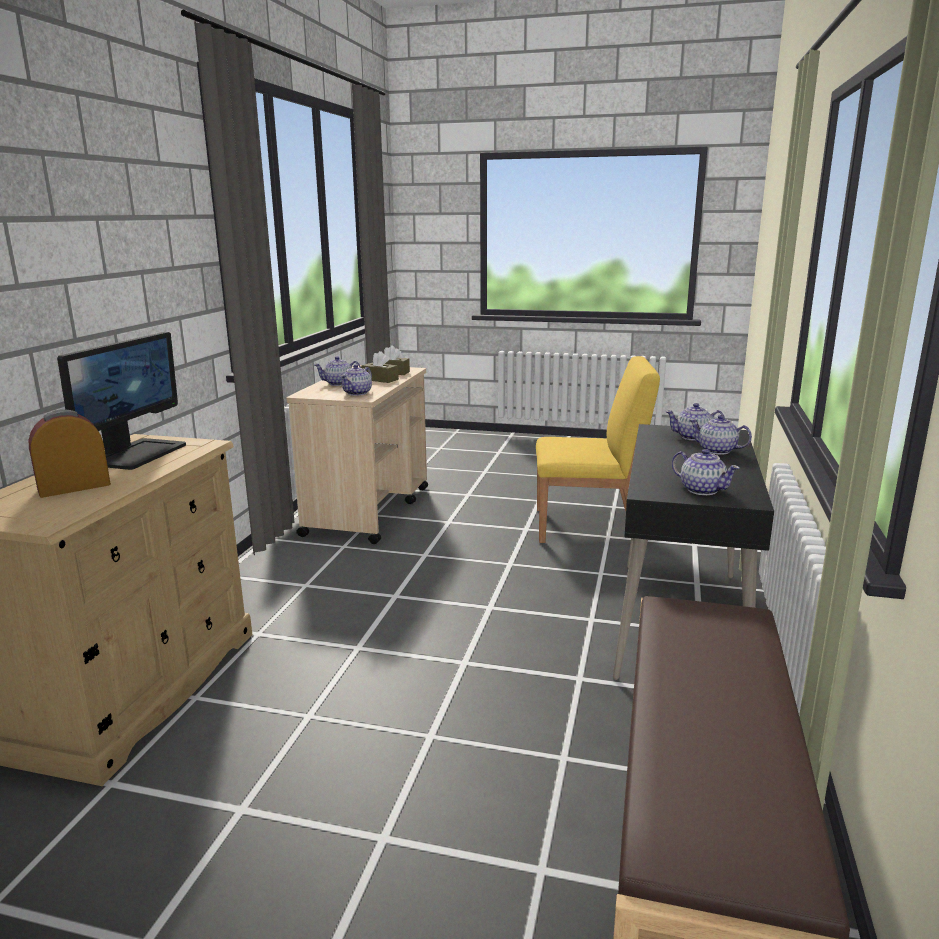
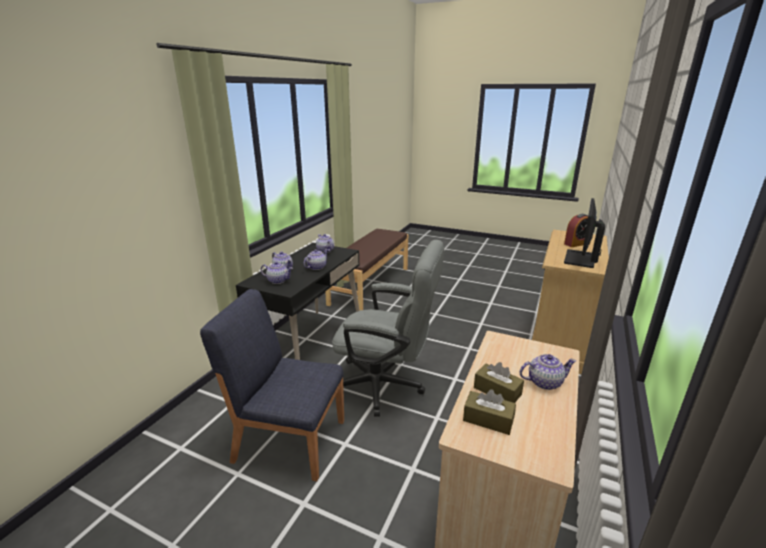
camera: 170 degrees left, 5 degrees up
(357, 393) = (508, 350): teapot -> teapot (316, 267)
(502, 577) = (385, 386): none -> grey office chair
(589, 526) = (289, 439): yellow chair -> blue chair

